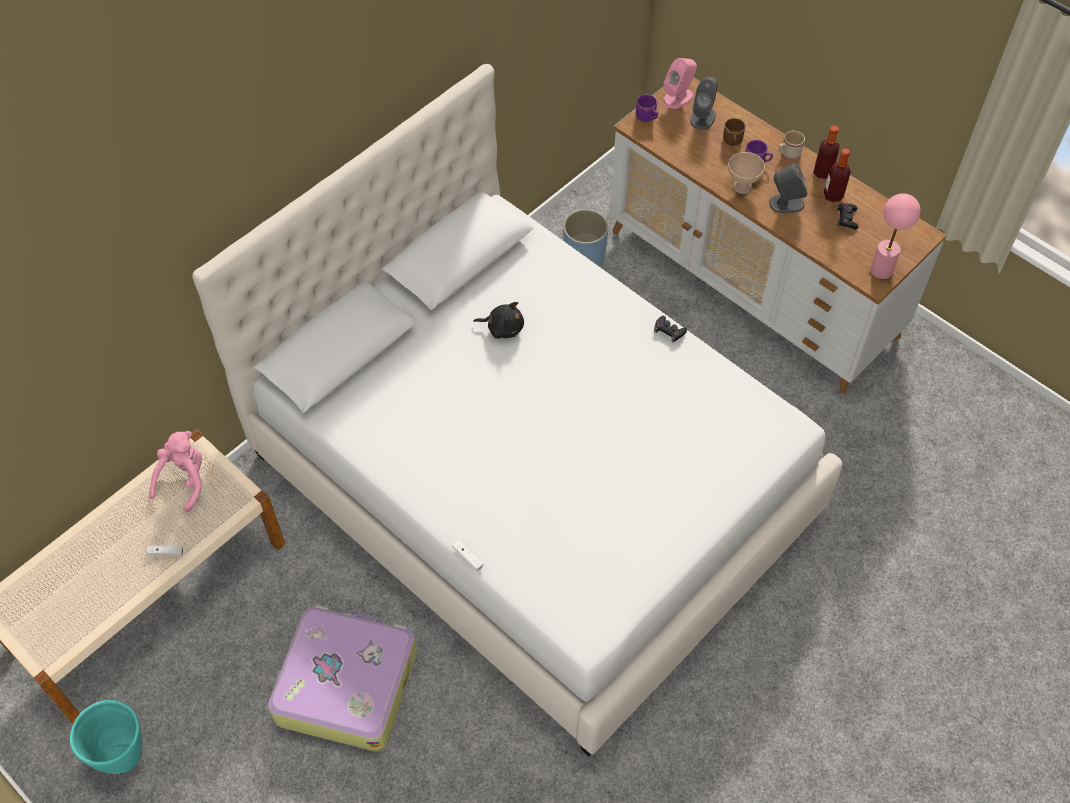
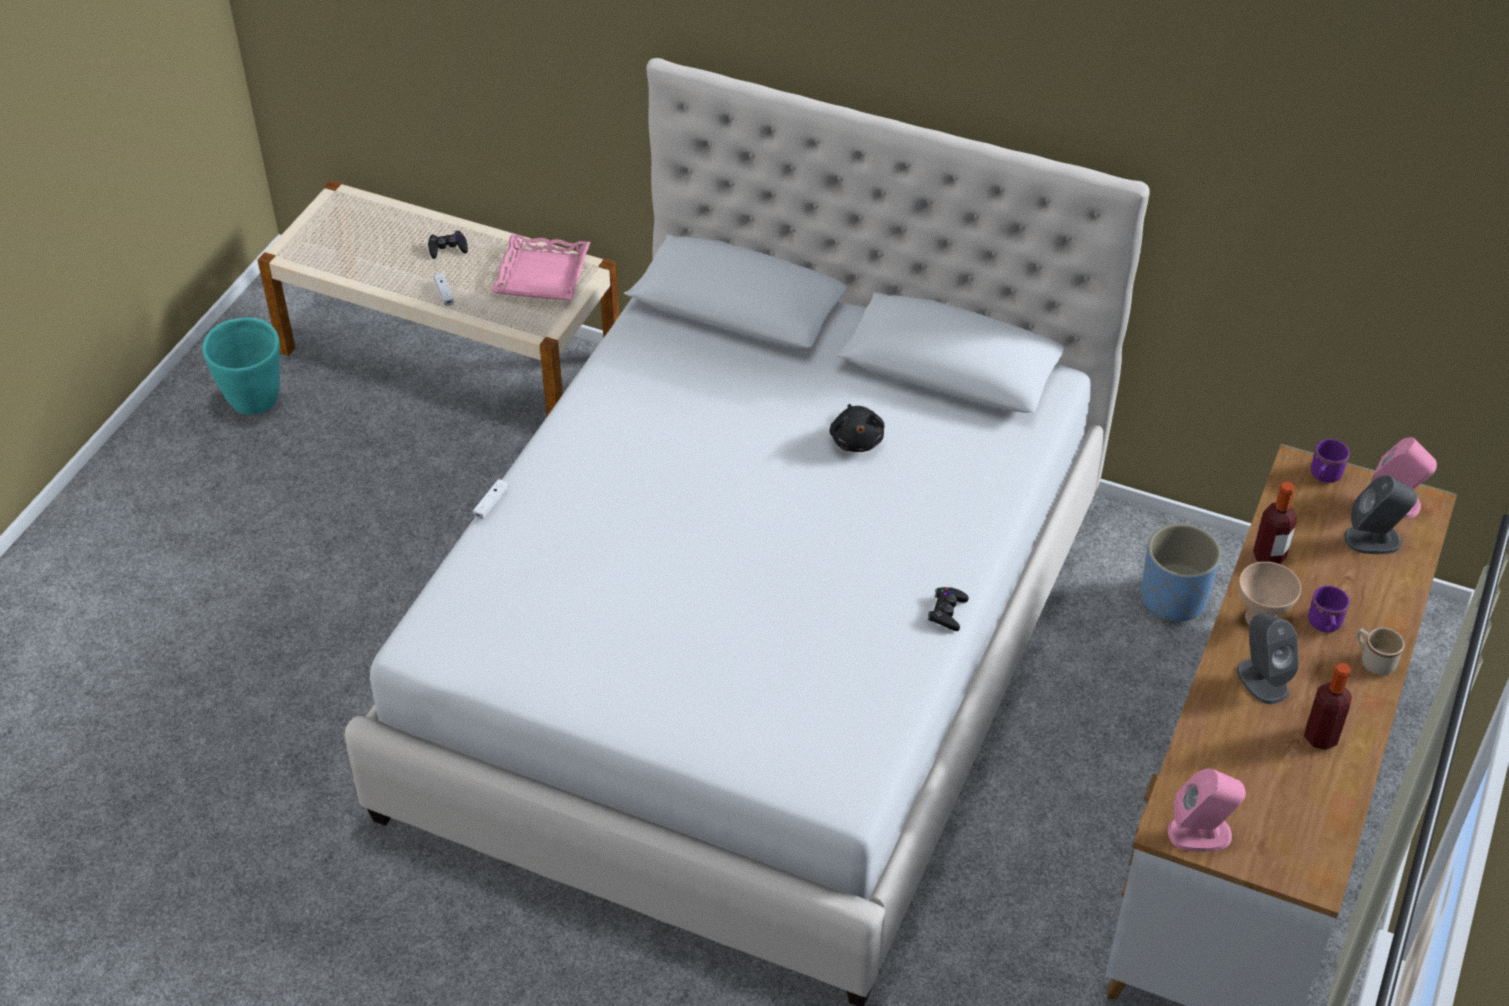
camera: 70 degrees right, 10 degrees down
(184, 480) = (542, 275): pink plush toy -> pink tray
(346, 684) = (396, 555): suitcase -> none
(732, 142) = (1346, 586): brown mug -> none
(822, 173) = (1362, 713): bottle -> bottle (1269, 556)
(846, 218) = (1282, 765): black game controller -> black game controller (447, 248)
(881, 270) = (1200, 833): pink table lamp -> pink speaker

